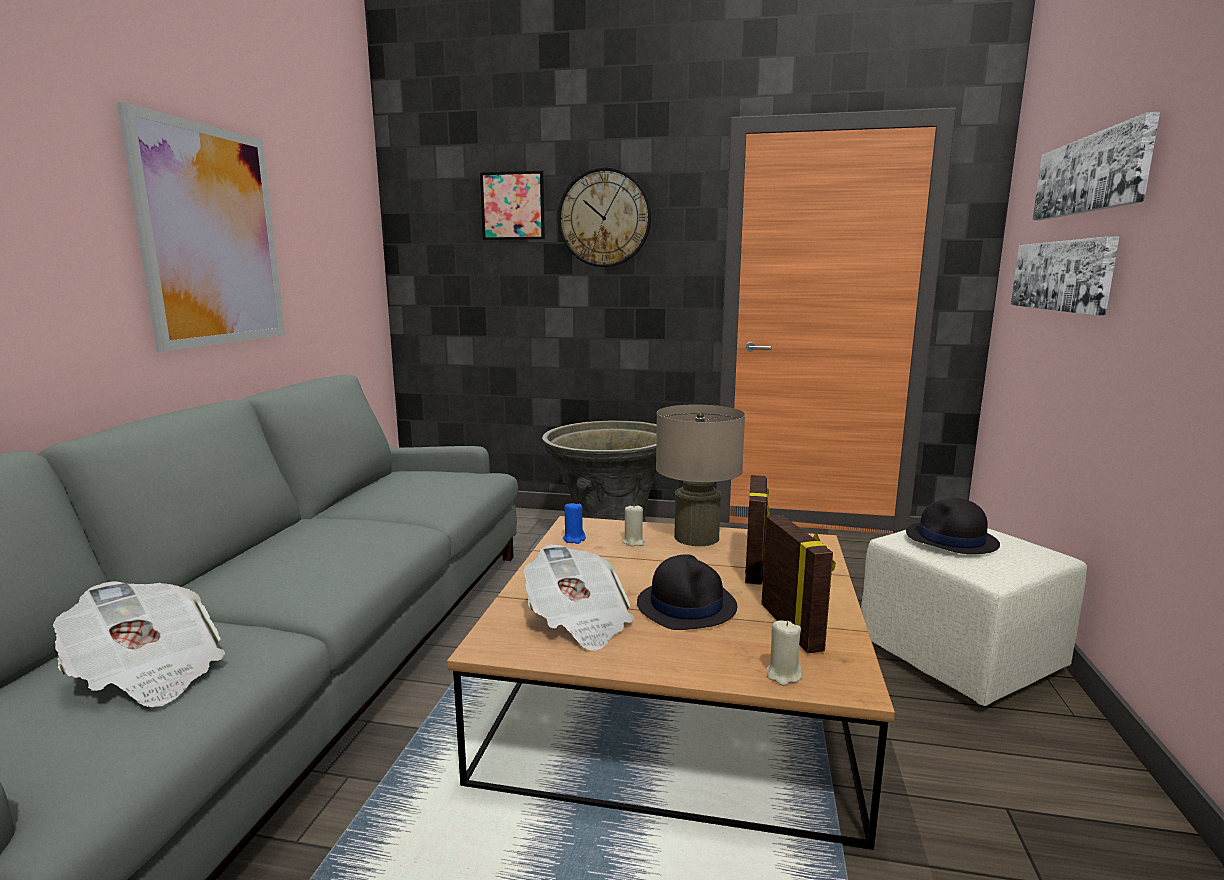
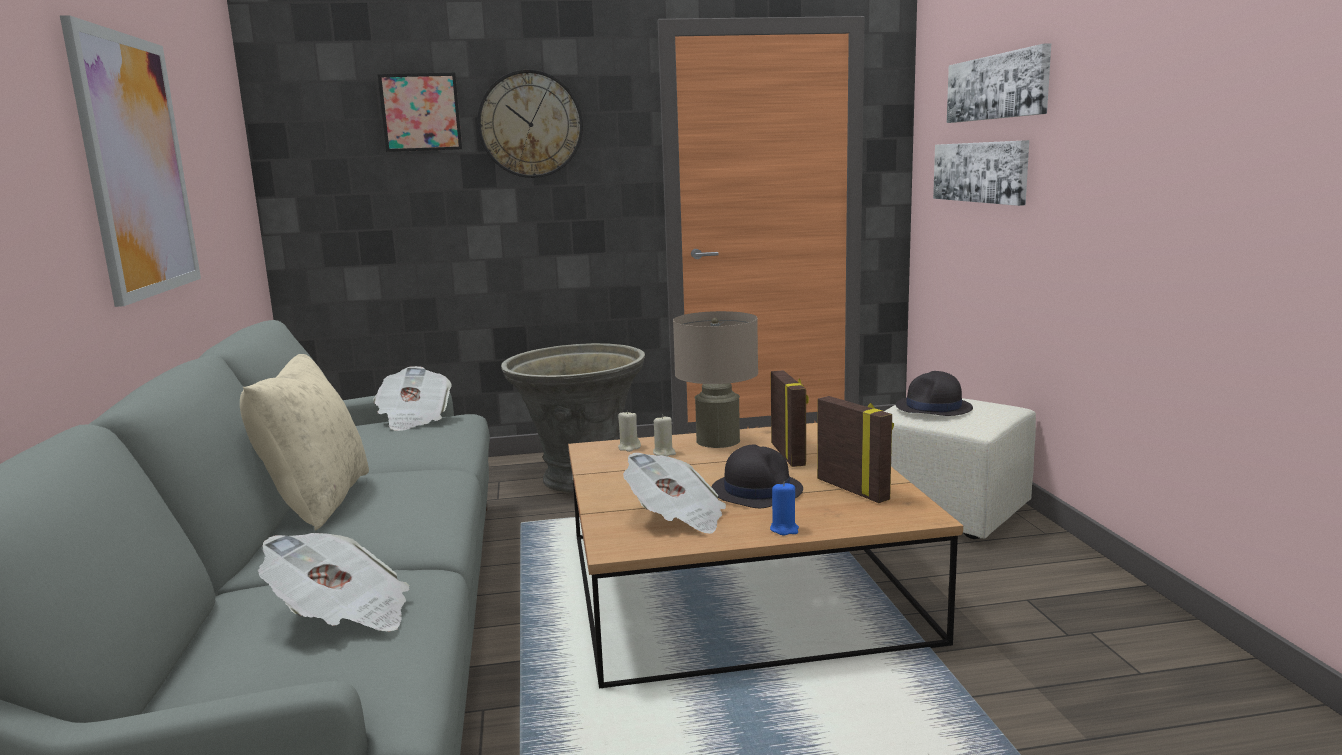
camera: 20 degrees left, 0 degrees up
(279, 540) = (316, 502): none -> beige pillow
(443, 472) = (414, 419): none -> newspaper
(574, 539) = (605, 460): blue candle -> blue candle (784, 529)
(783, 675) = (871, 520): beige candle -> beige candle (629, 447)

